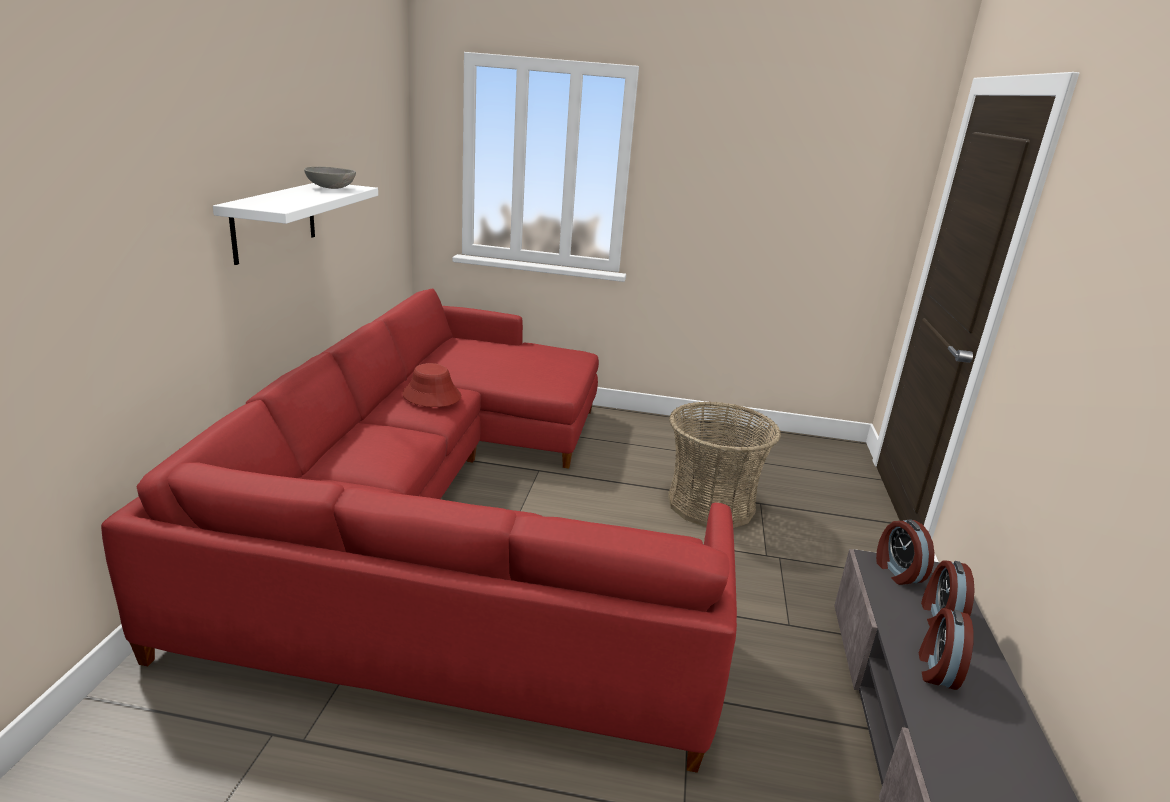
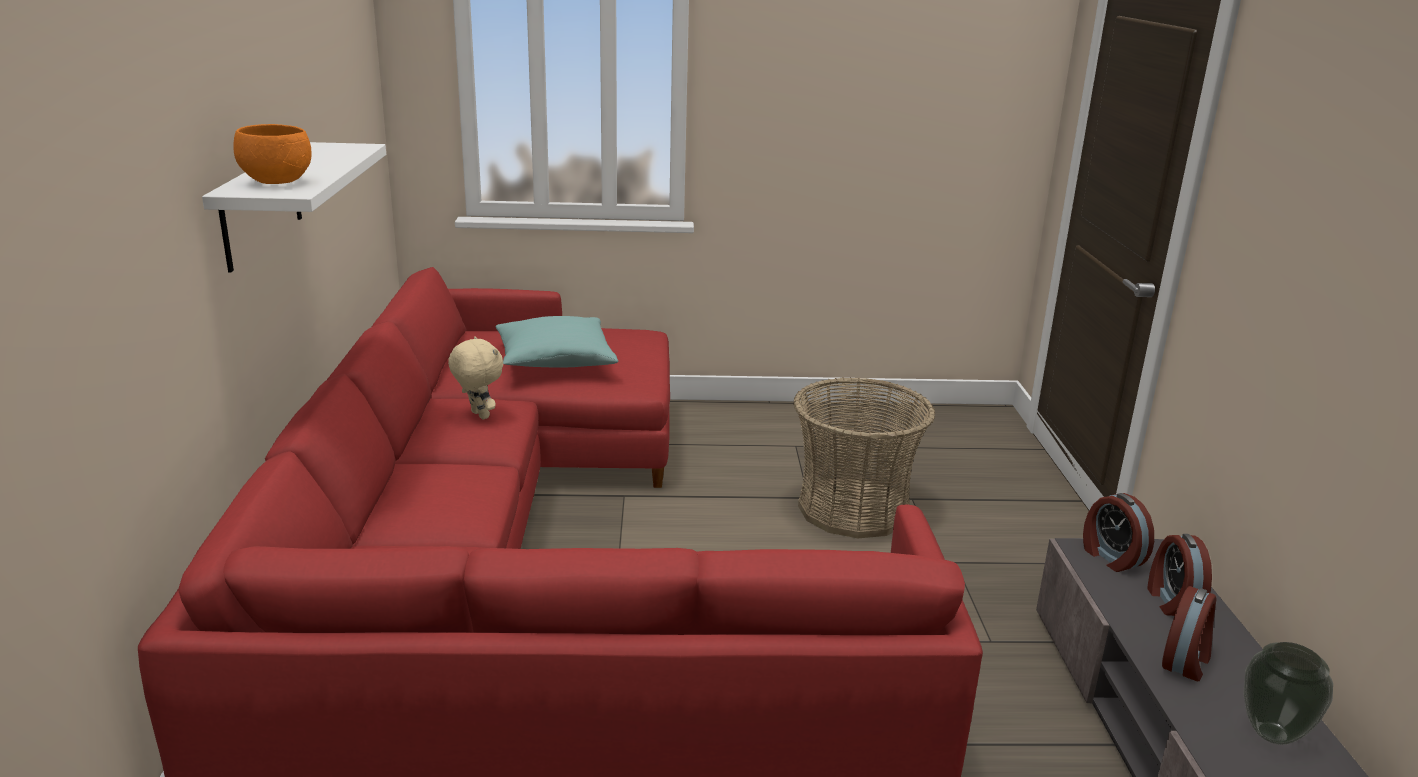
camera: 10 degrees left, 0 degrees up
(275, 202) = (279, 182): none -> orange bowl
(331, 188) = (327, 151): grey bowl -> none
(431, 396) = (478, 415): red hat -> beige plush toy
(504, 364) = (555, 361): none -> turquoise pillow
(936, 670) = (1186, 661): alarm clock -> alarm clock turned 150 degrees counterclockwise
(997, 746) = (1272, 733): none -> vase

